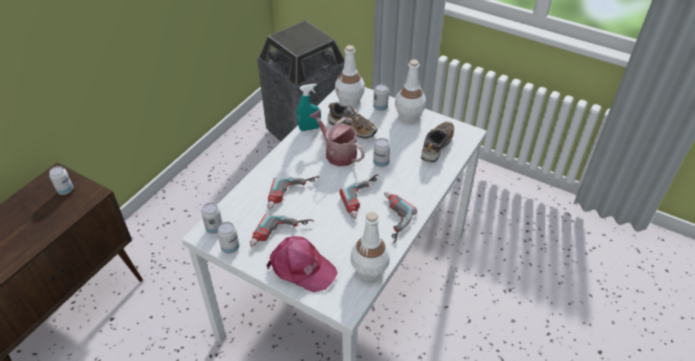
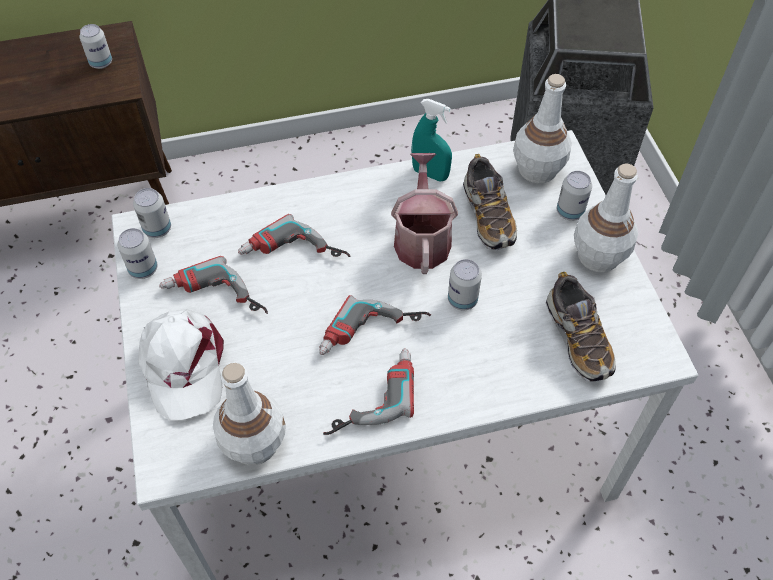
camera: 45 degrees right, 10 degrees up
(301, 268) = (183, 366): pink cap -> white cap
(436, 147) = (577, 339): shoe -> shoe turned 90 degrees clockwise

